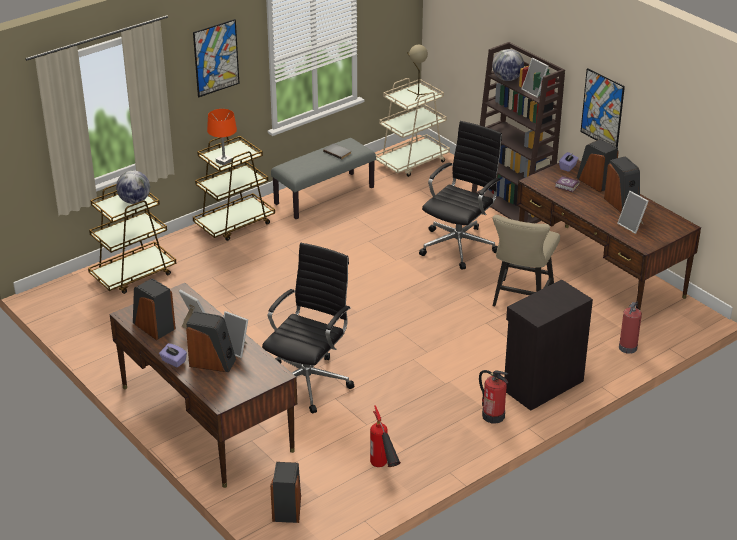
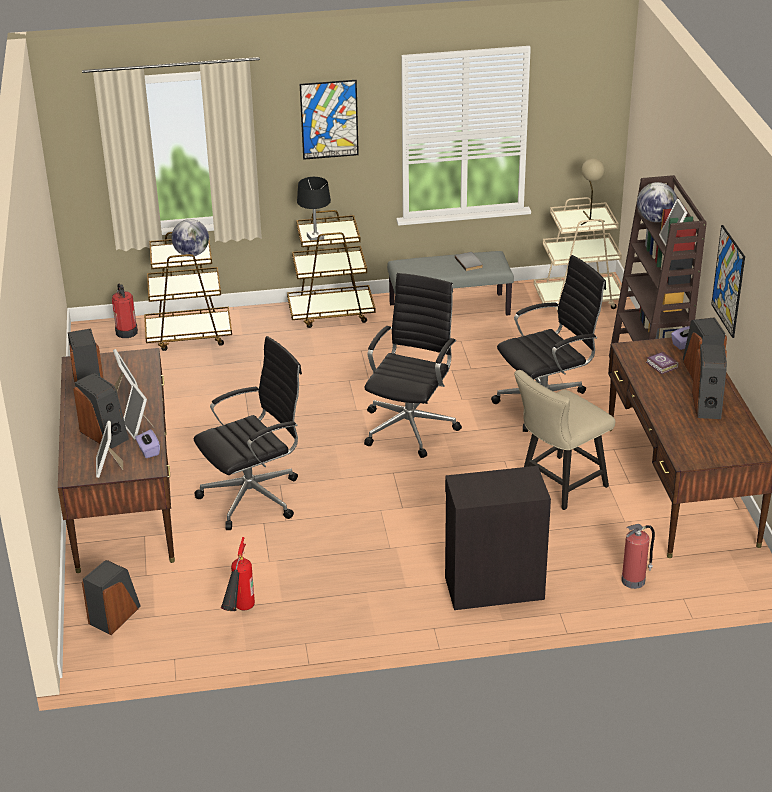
camera: 30 degrees right, 0 degrees up
(173, 361) = (71, 421): purple tissue box -> purple tissue box (148, 451)
(224, 161) = (315, 238): orange table lamp -> black table lamp
(377, 291) = (411, 426): none -> black office chair
(493, 415) = (408, 600): fire extinguisher -> fire extinguisher (126, 332)
(632, 226) = (694, 433): picture frame -> picture frame (108, 467)

